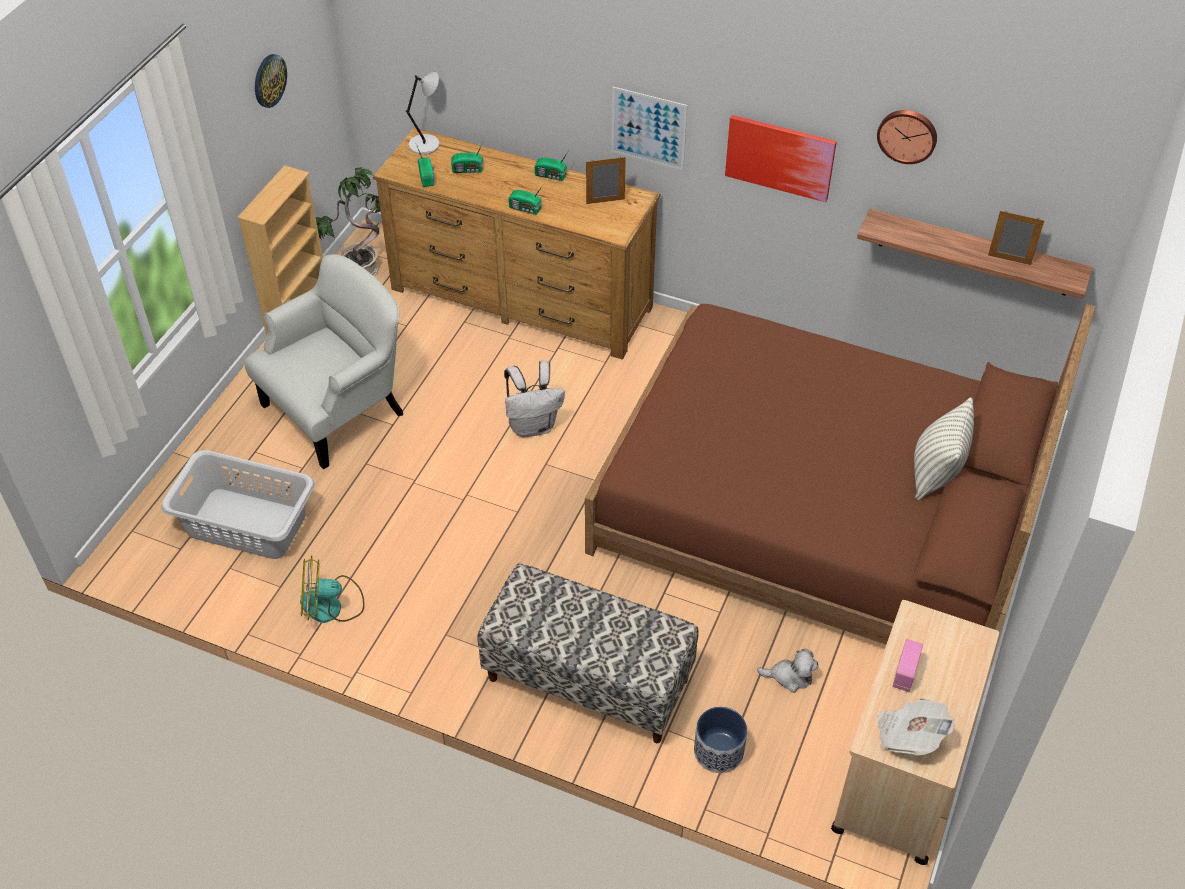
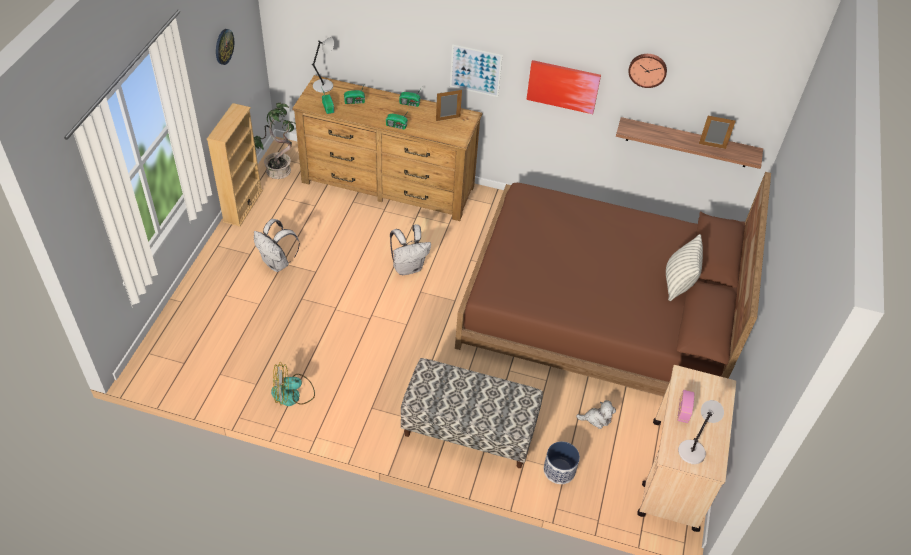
camera: 10 degrees left, 0 degrees up
(246, 523) = (227, 343): grey laundry basket -> none
(338, 409) = (277, 263): white armchair -> white backpack
(909, 735) = (692, 451): newspaper -> grey table lamp

